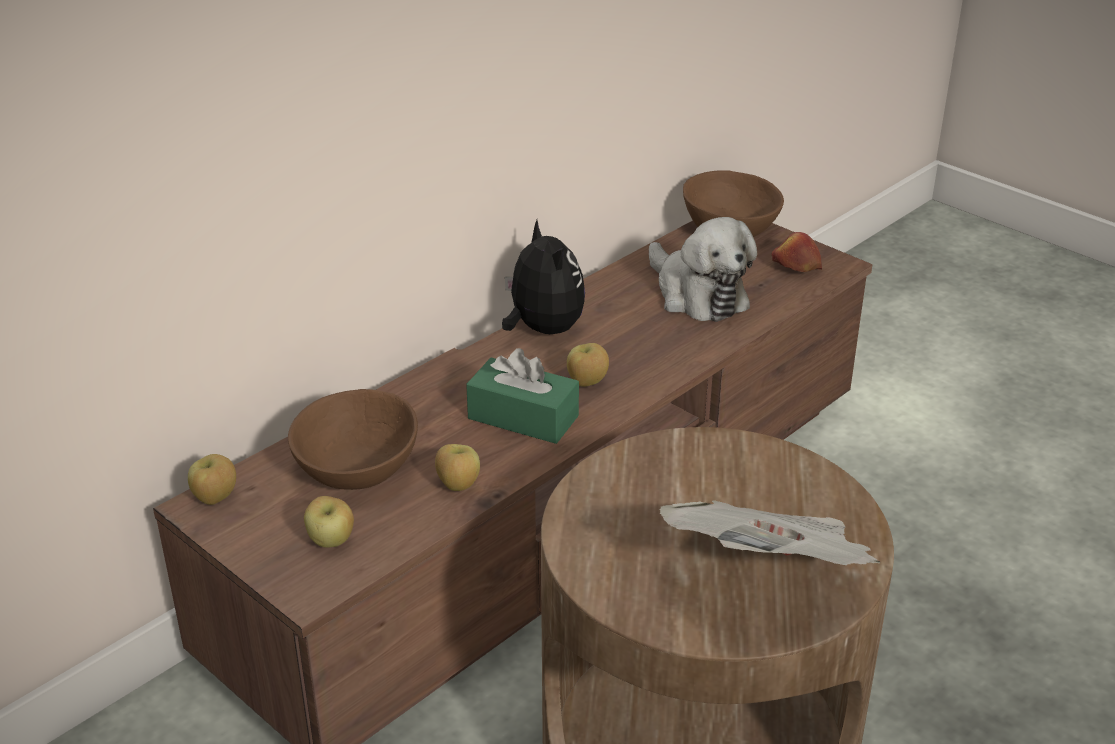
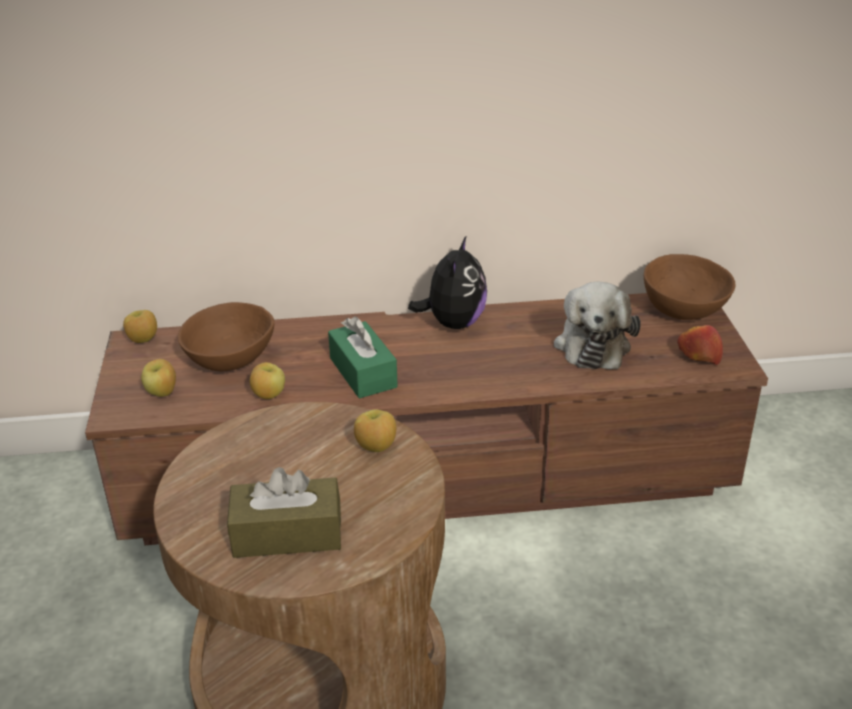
camera: 40 degrees right, 0 degrees up
(587, 382) = (433, 369): apple -> apple (375, 447)
(770, 575) = (287, 534): newspaper -> brown tissue box

